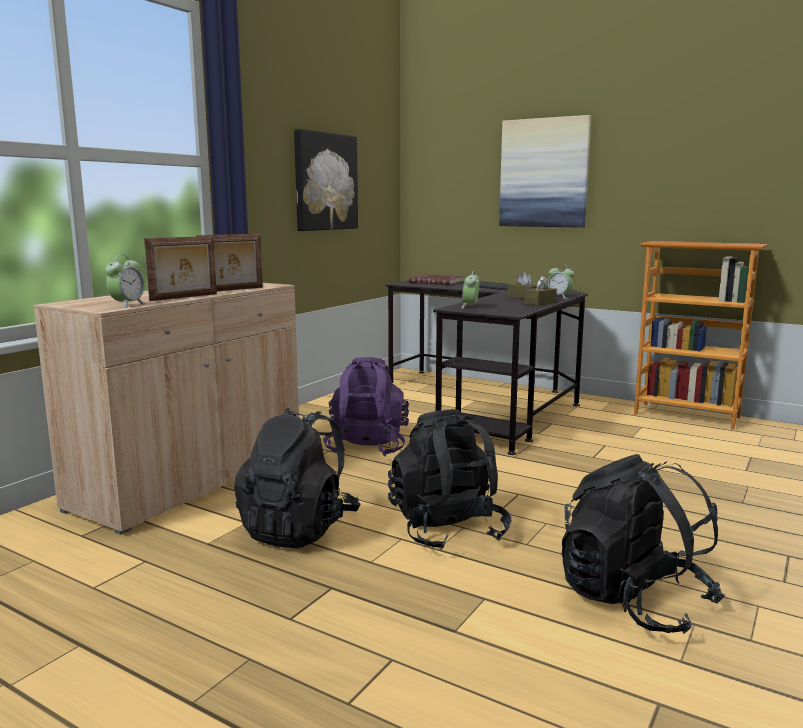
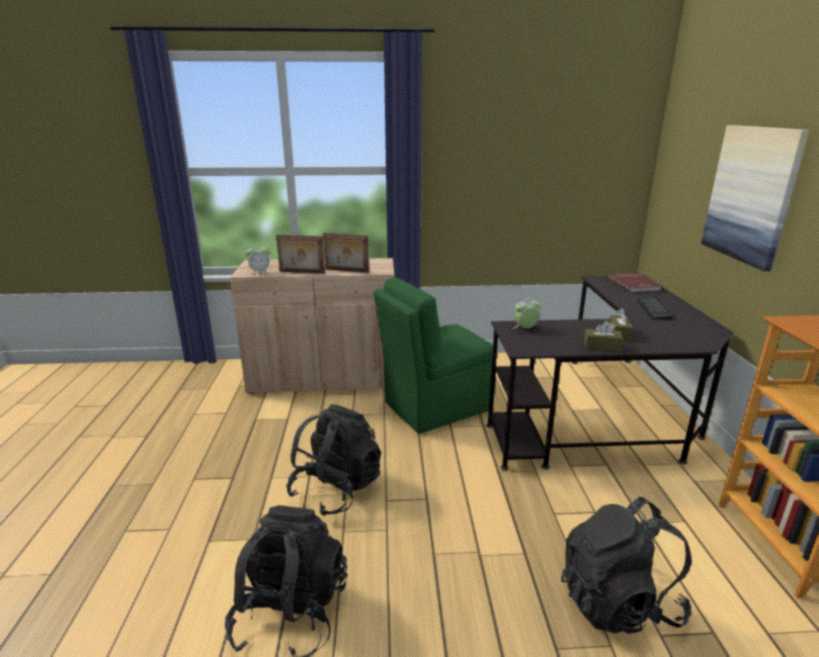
camera: 55 degrees right, 10 degrees up
(299, 529) = (292, 437): black backpack -> black backpack (618, 602)
(325, 182) = (531, 180): picture -> none
(367, 448) = (435, 407): purple backpack -> green chair
(559, 297) = (658, 345): alarm clock -> none

